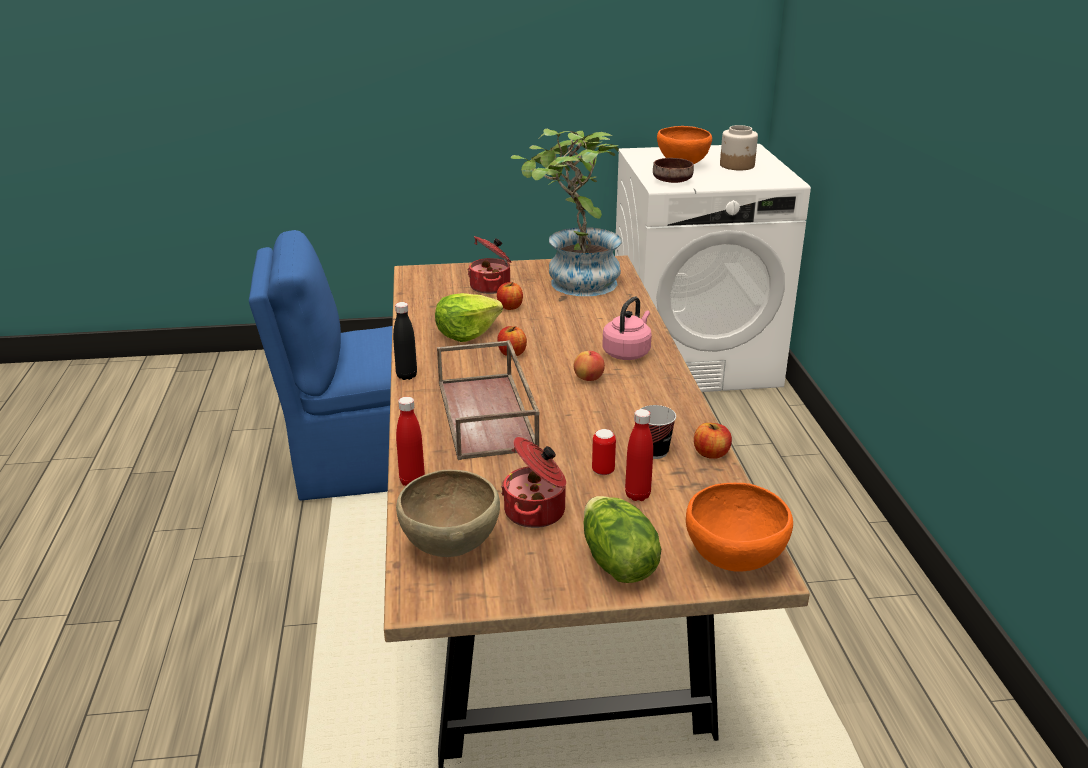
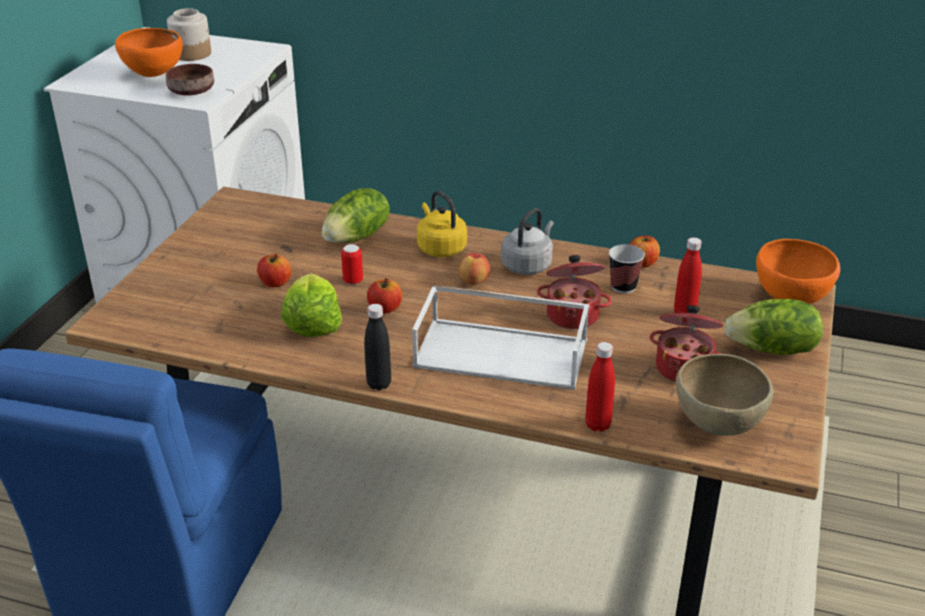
camera: 65 degrees left, 5 degrees up
(488, 415) = (503, 353): brown tray -> white tray
(491, 286) = (210, 281): cooking pot -> cooking pot (573, 315)
(572, 282) = (256, 232): potted plant -> none
(603, 471) = (639, 319): can -> can (353, 281)
(607, 317) = (357, 237): none -> lettuce
(627, 352) = (440, 248): pink kettle -> yellow kettle
(642, 396) = (528, 265): none -> grey kettle

